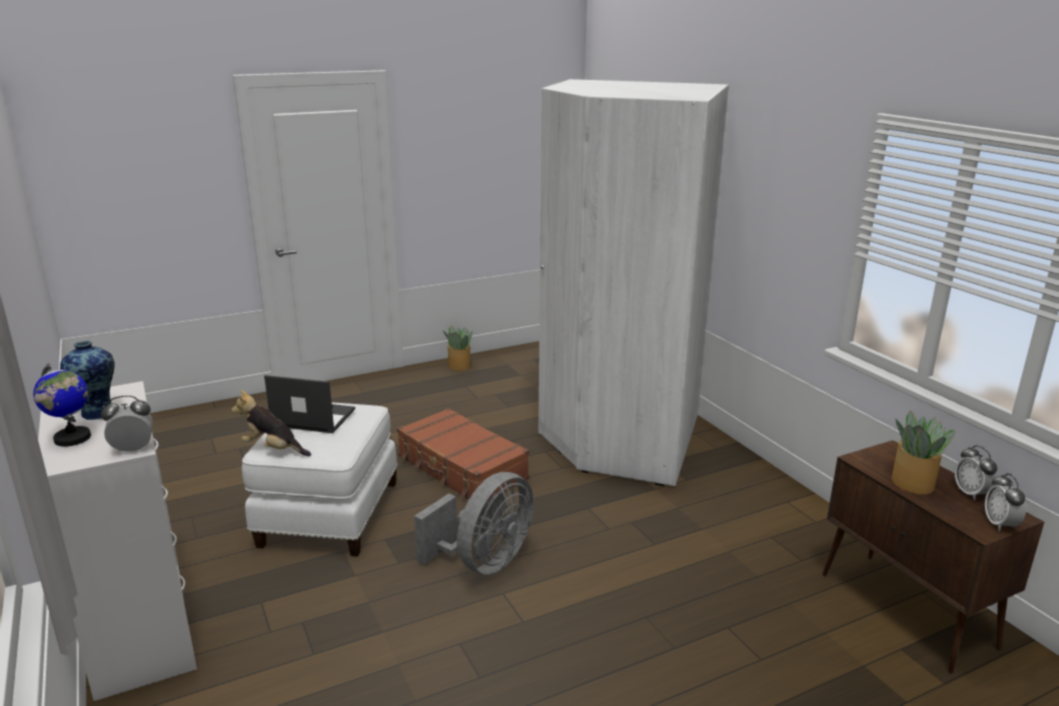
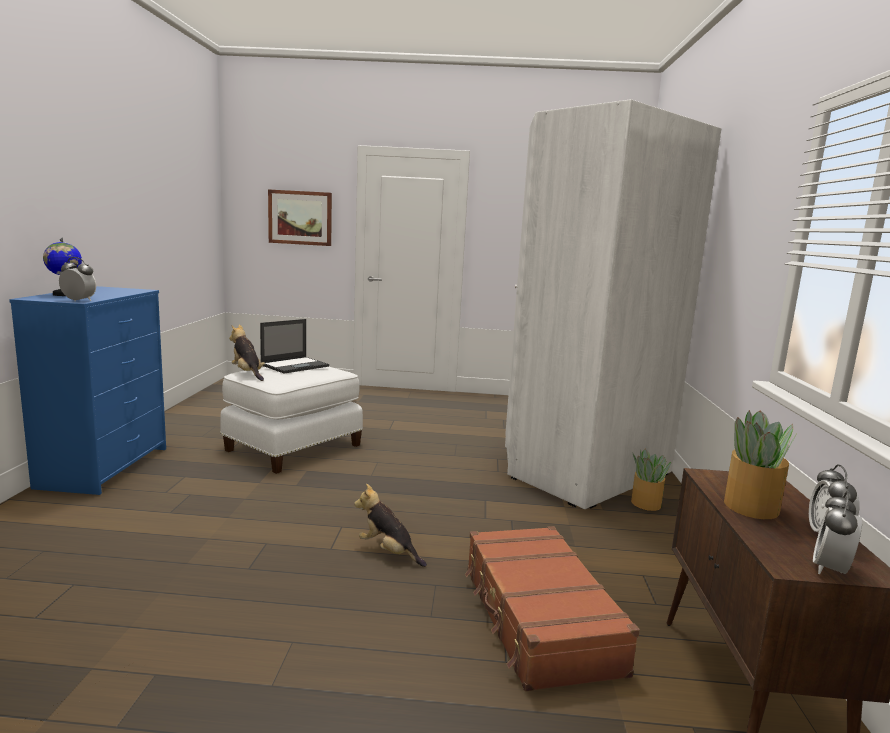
camera: 30 degrees right, 10 degrees down
(98, 412) = (104, 292): vase -> none
(140, 630) = (105, 467): white dresser -> blue dresser
(162, 186) = (300, 218): none -> picture
(312, 417) = (295, 365): laptop -> laptop turned 90 degrees clockwise
(459, 365) = (497, 399): potted plant -> potted plant (646, 503)
(461, 468) = (417, 450): brown suitcase -> brown suitcase (538, 619)
(484, 562) = (354, 505): grey fan -> none
(574, 601) = (388, 552): none -> plush toy

